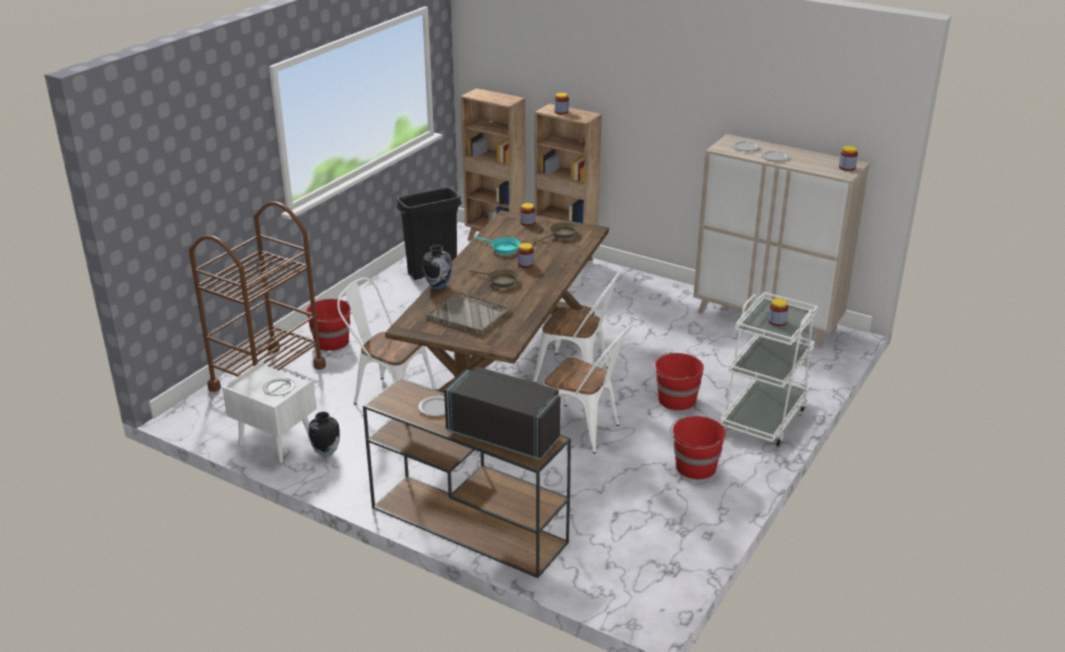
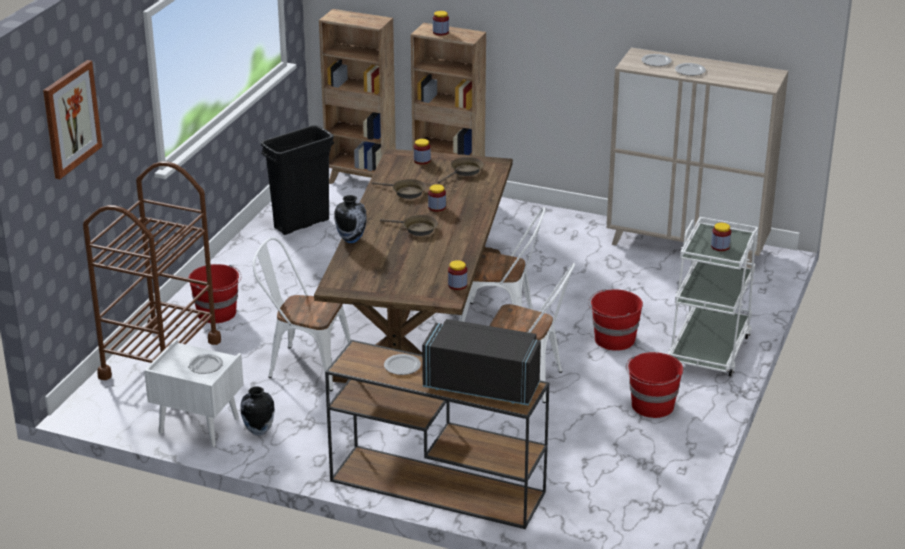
camera: 10 degrees left, 0 degrees up
(179, 154) = (71, 118): none -> picture
(469, 315) = (398, 268): grey tray -> none
(503, 248) = (406, 192): turquoise frying pan -> brown frying pan
(847, 167) = (767, 78): jar -> jar (457, 285)

